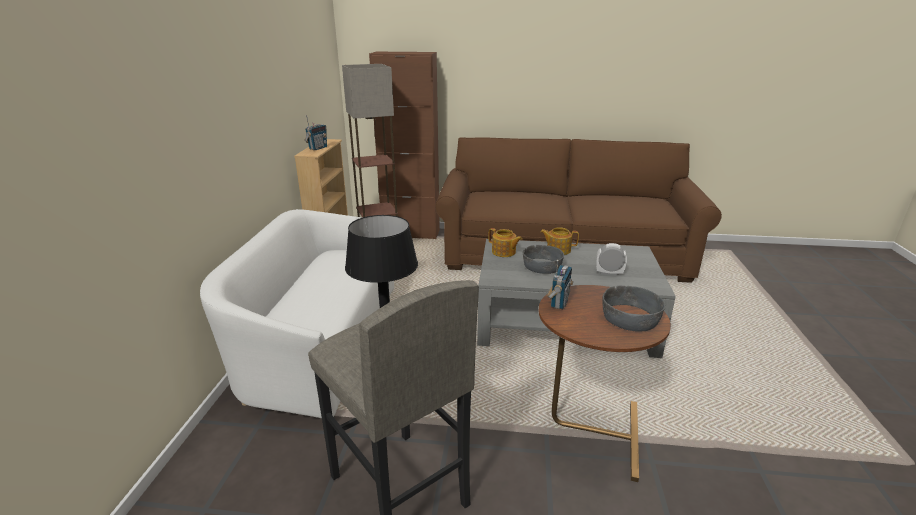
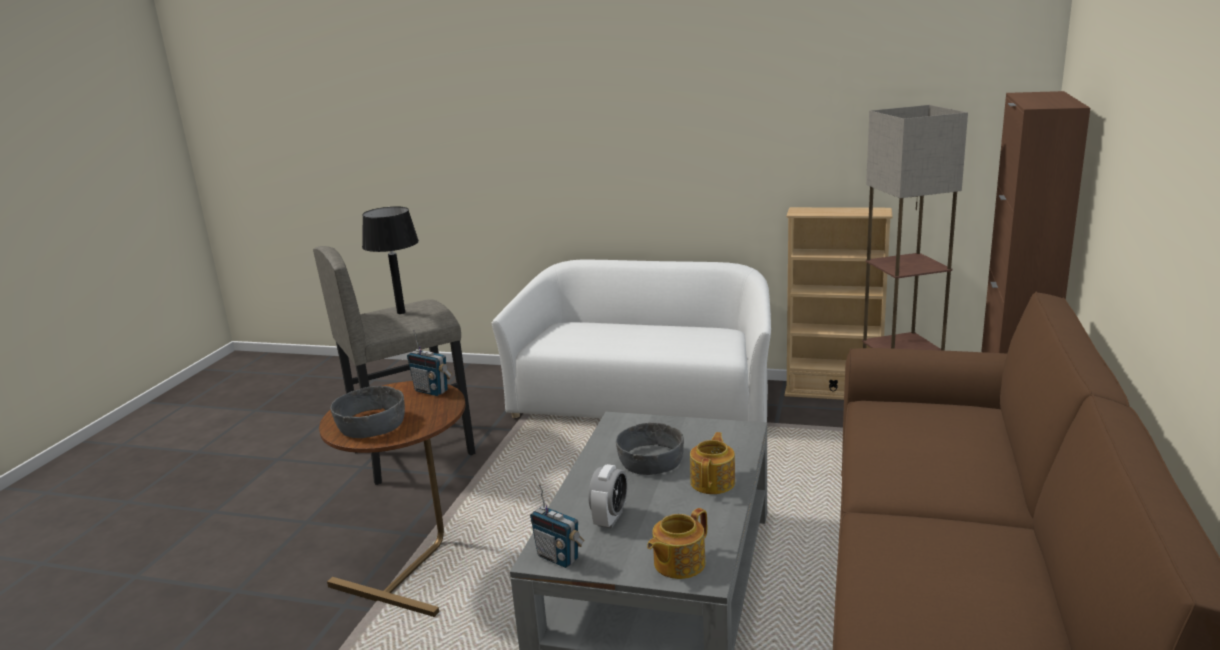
camera: 100 degrees right, 5 degrees down
(318, 148) = (827, 211): radio -> radio (558, 557)
(504, 252) = (708, 433): teapot -> teapot (678, 563)

